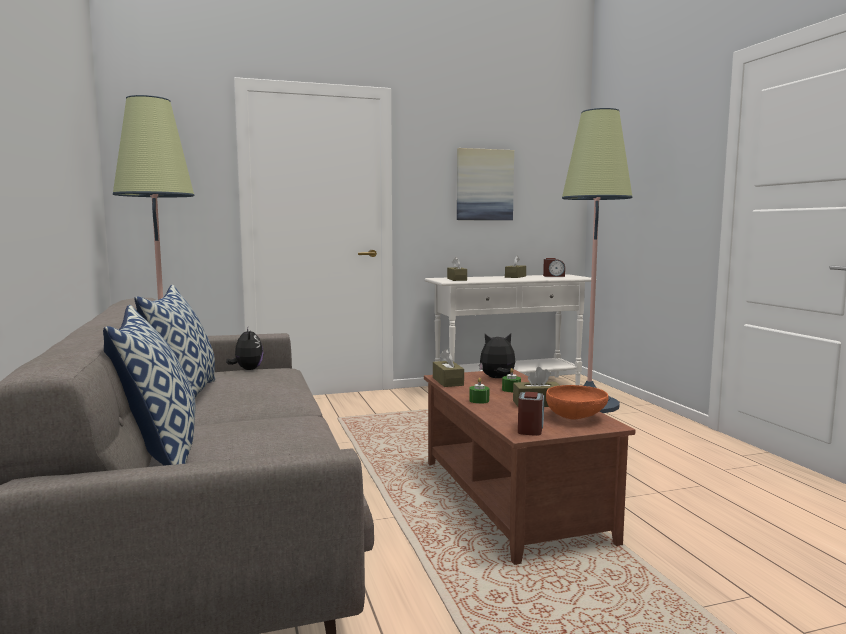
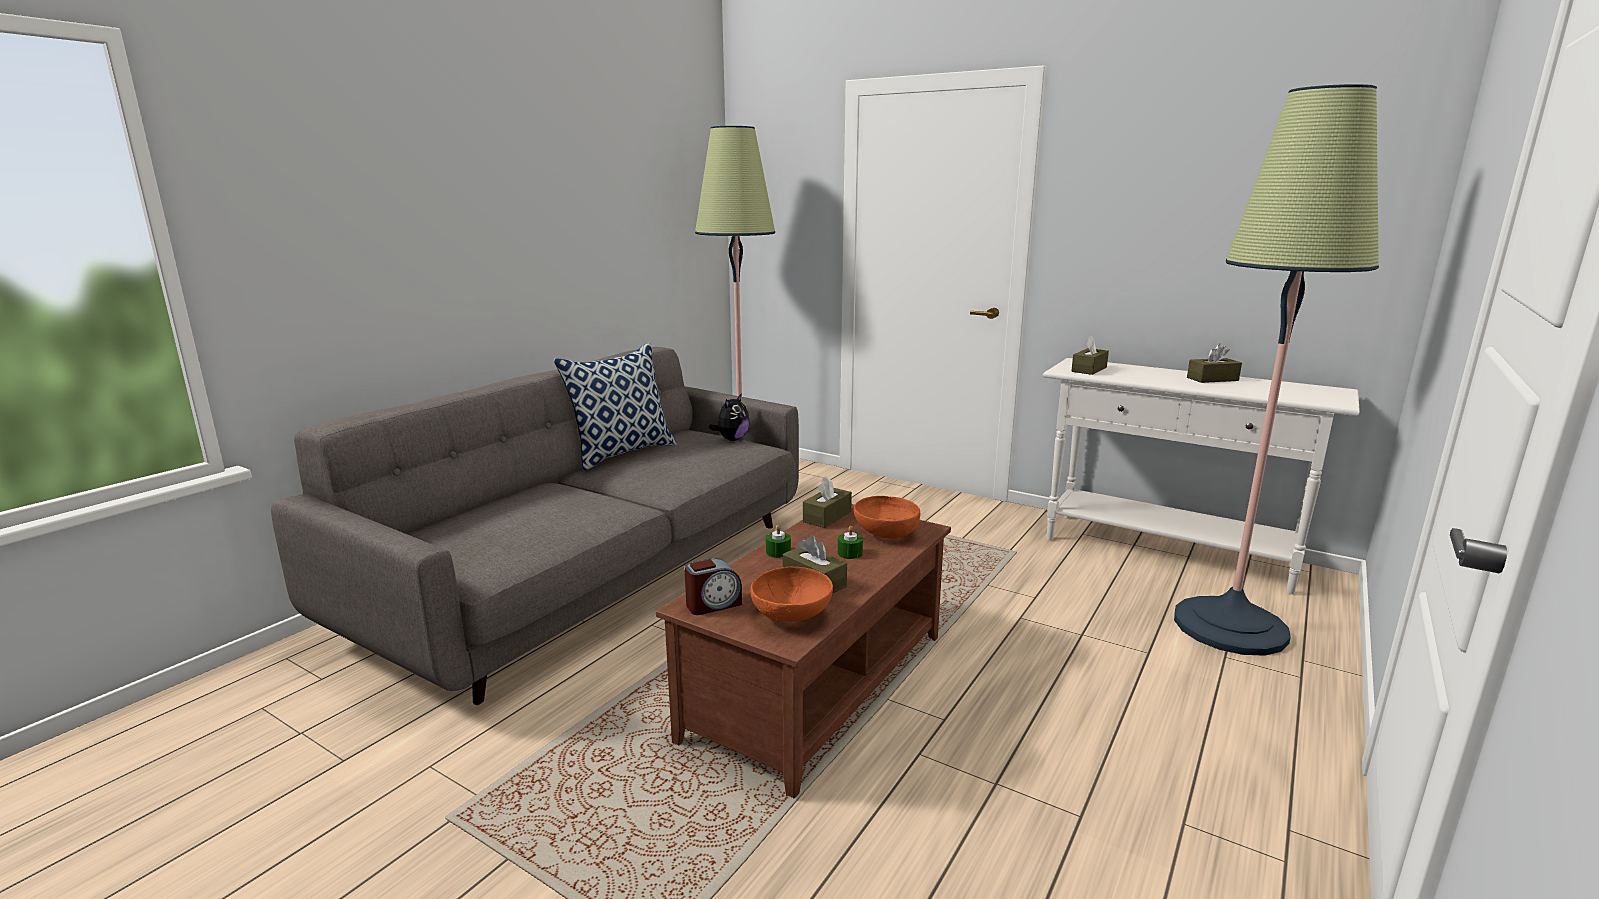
camera: 50 degrees right, 10 degrees up
(158, 454) = (483, 503): pillow -> none
(484, 185) = (1193, 215): picture -> none
(497, 378) = (885, 533): plush toy -> orange bowl
(553, 276) = (1292, 389): alarm clock -> none

